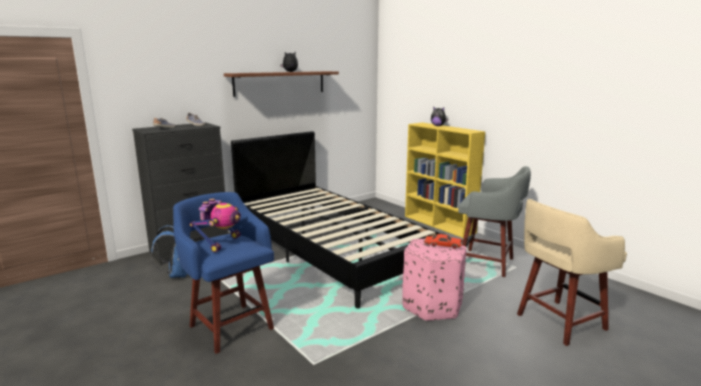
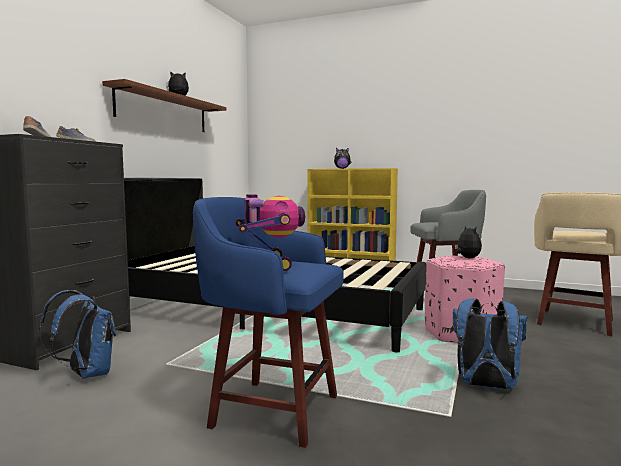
camera: 30 degrees left, 10 degrees down
(371, 353) = (485, 386): none -> blue backpack
(443, 245) = (467, 258): red toy car -> plush toy

